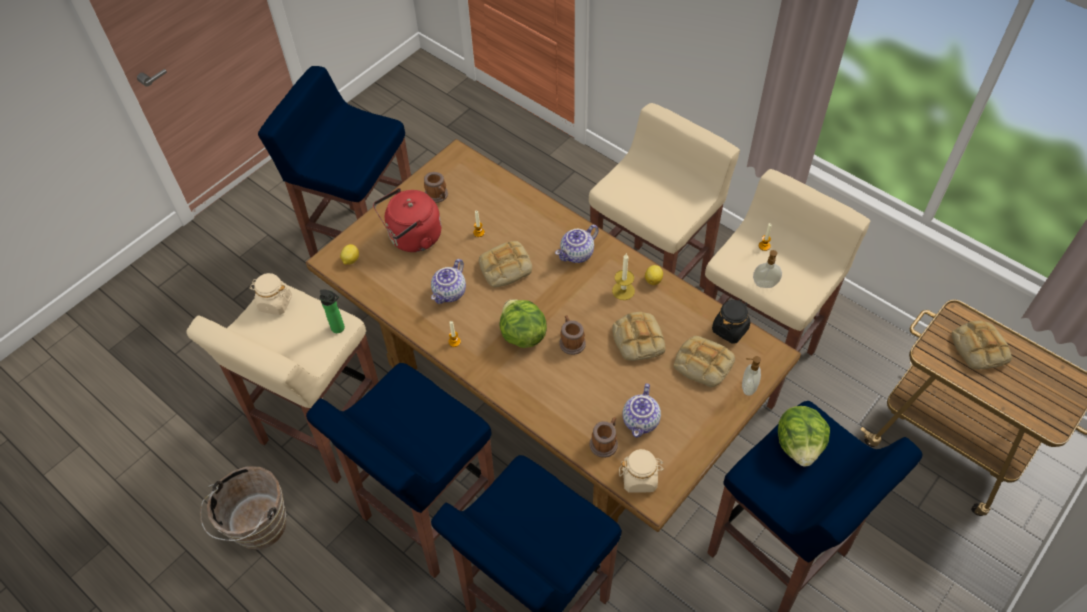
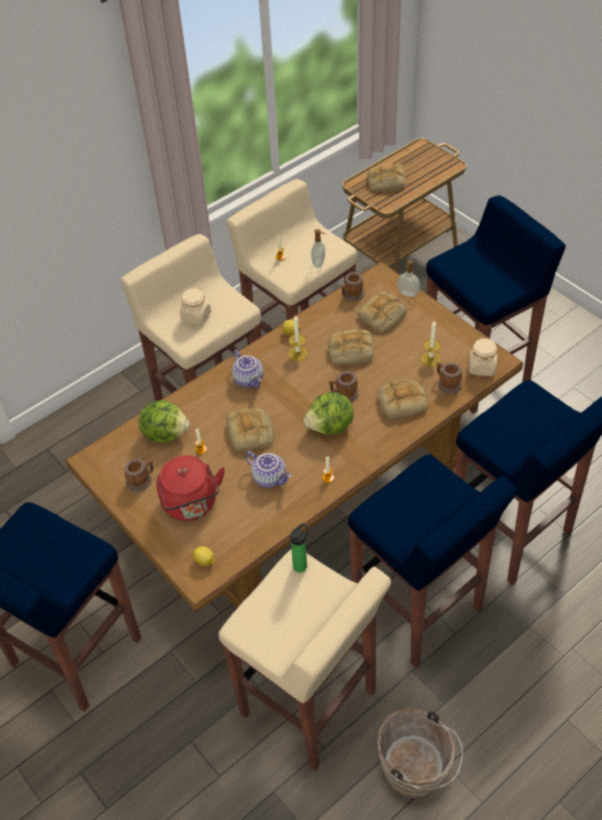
camera: 80 degrees left, 5 degrees down
(275, 303) = (254, 625): beige jar -> beige jar (196, 317)
(570, 399) = (402, 401): none -> bread
(641, 421) = (430, 359): teapot -> candle
(730, 329) = (351, 295): black jar -> mug
(799, 445) = (467, 270): lettuce -> lettuce (165, 433)

